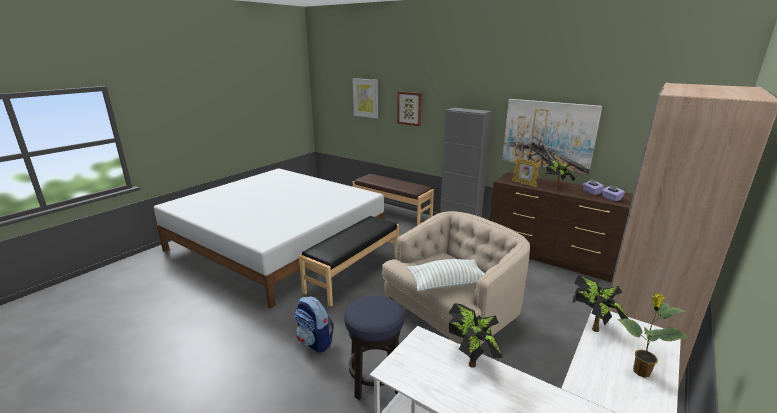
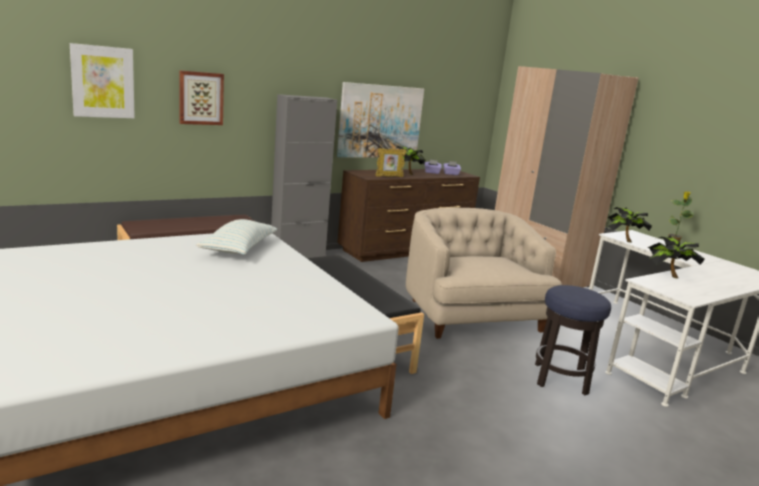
camera: 70 degrees left, 5 degrees down
(315, 342) = (486, 398): backpack -> none
(447, 283) = (510, 270): pillow -> pillow (239, 249)

